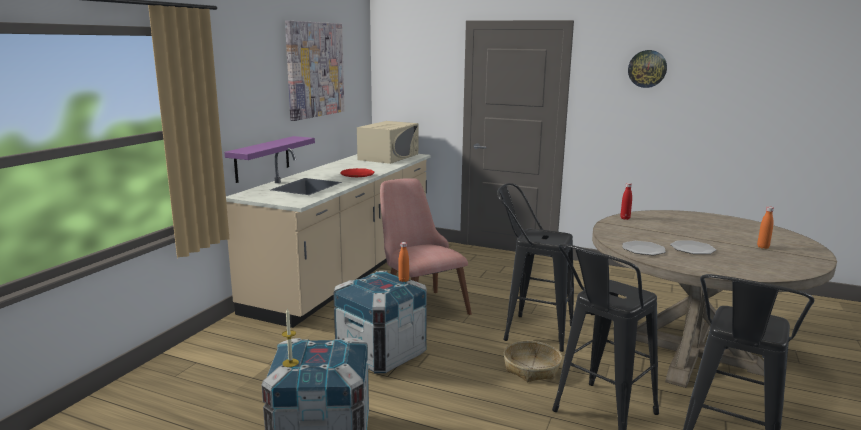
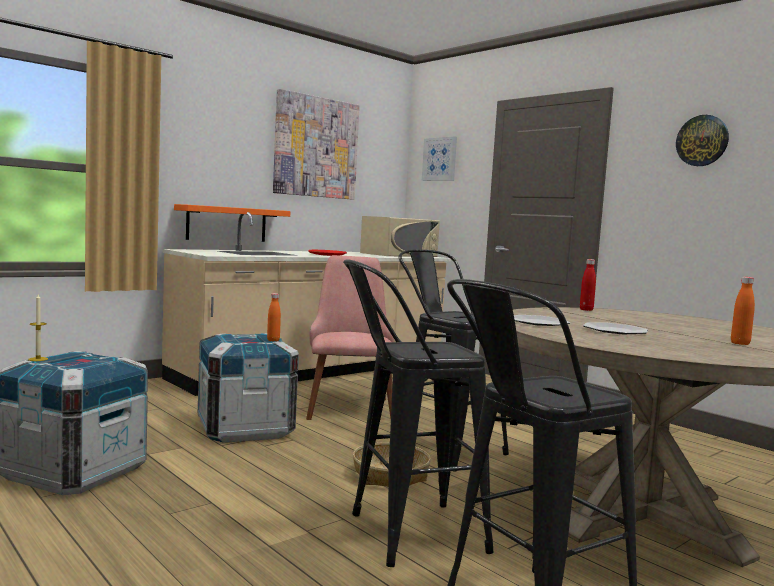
camera: 25 degrees right, 10 degrees down
(262, 159) = (227, 224): purple shelf -> orange shelf
(408, 67) = (439, 159): none -> picture

